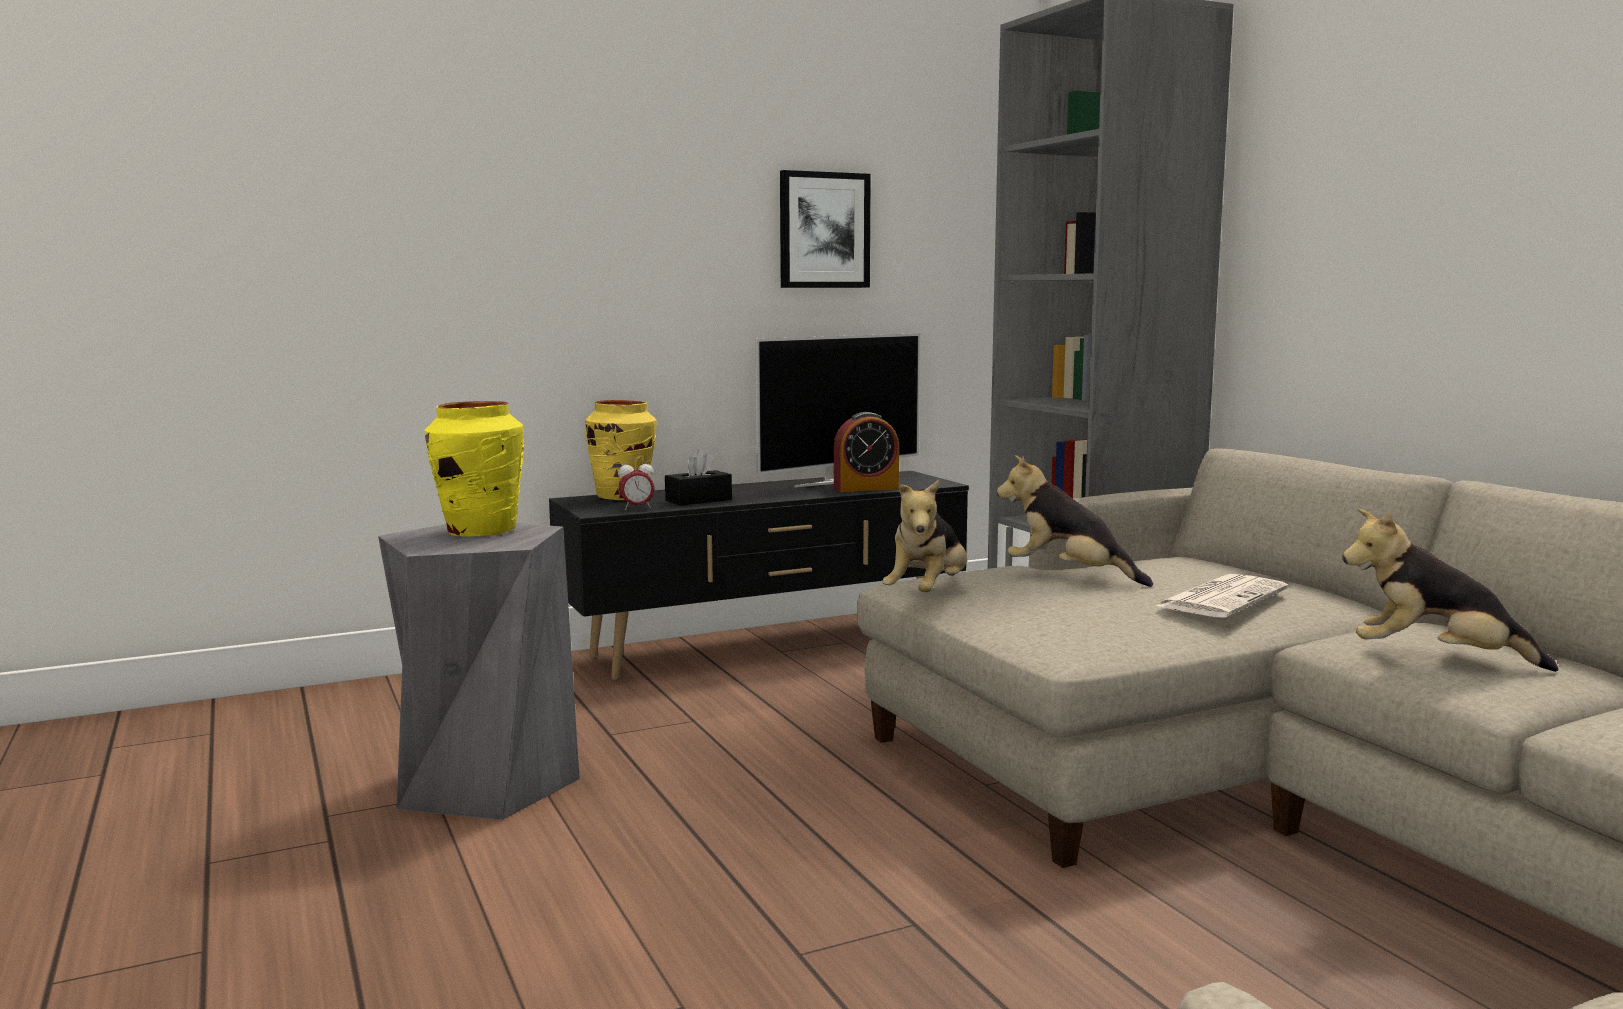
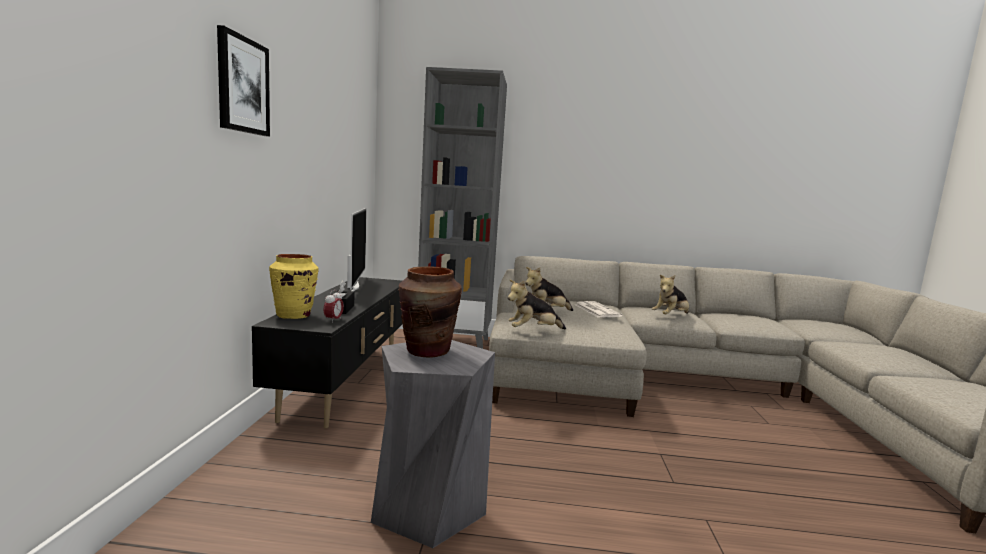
camera: 60 degrees left, 0 degrees up
(480, 531) = (427, 351): yellow vase -> brown vase
(824, 230) = (332, 151): picture -> picture (242, 85)
(866, 488) = (381, 289): alarm clock -> none
(928, 594) = (533, 331): plush toy -> plush toy turned 105 degrees clockwise

